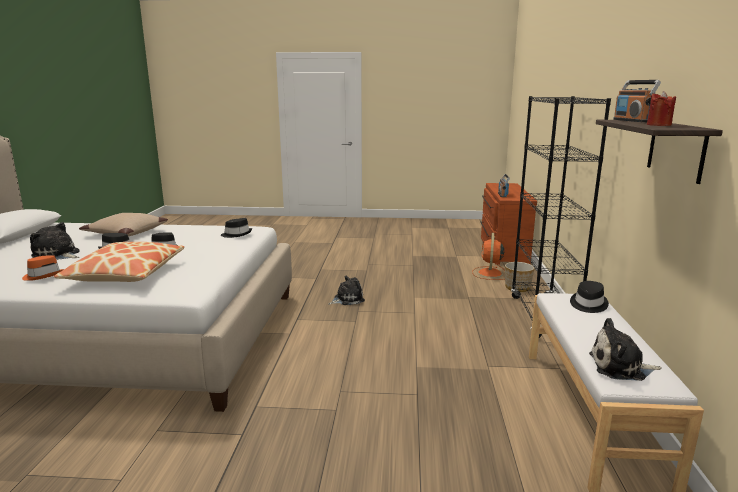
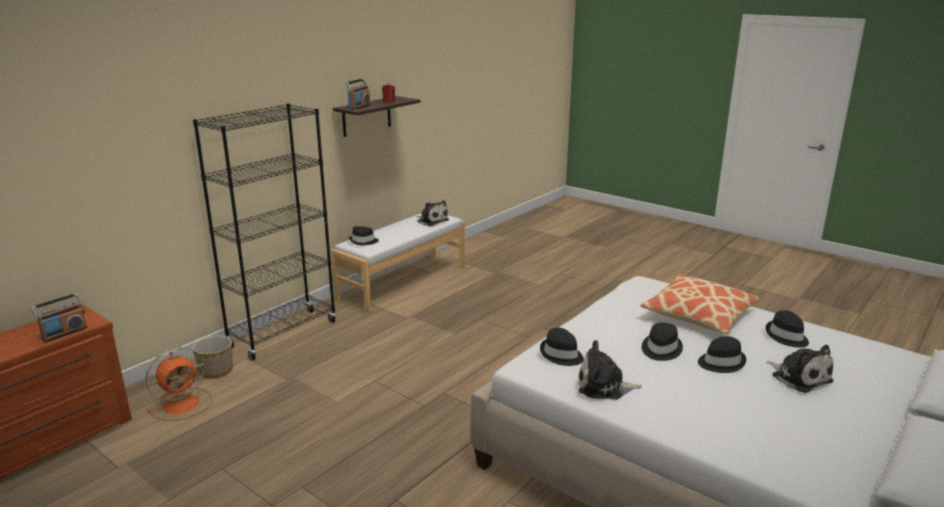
camera: 145 degrees left, 5 degrees up
(43, 275) = (786, 336): orange hat -> black hat
(126, 232) = (724, 417): beige pillow -> none
(347, 299) = (412, 429): plush toy -> plush toy (604, 386)

